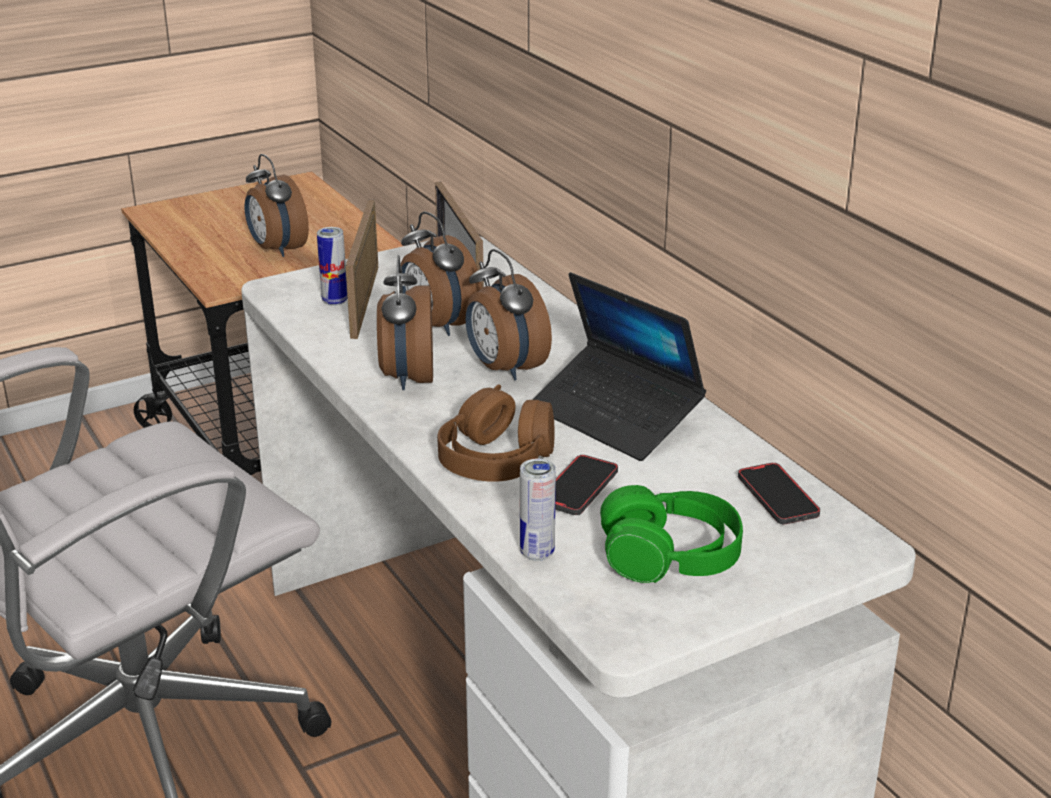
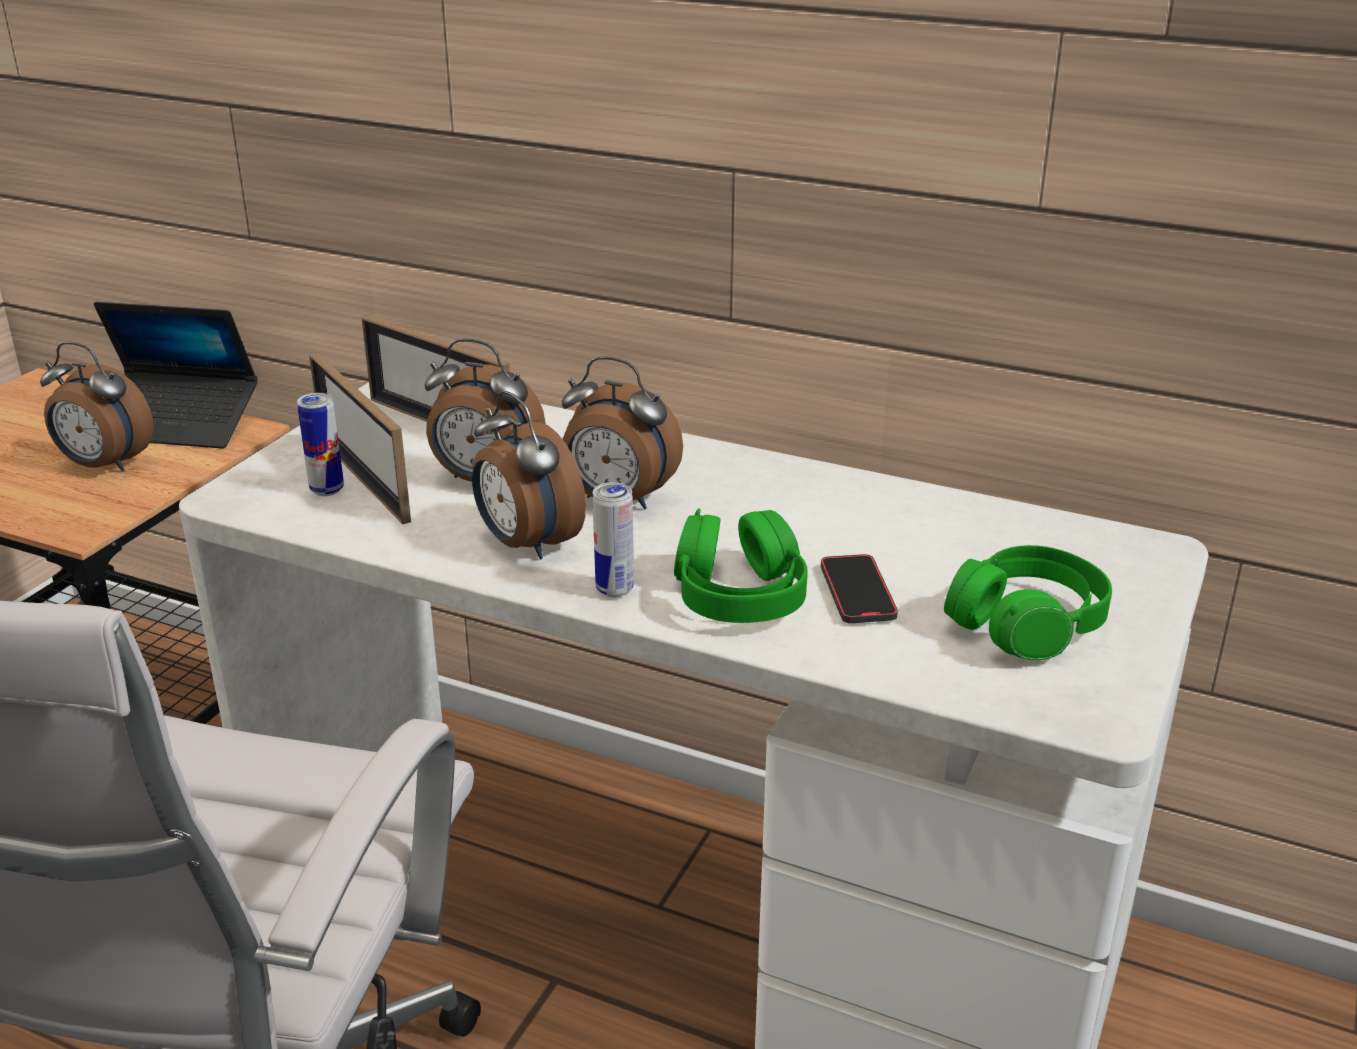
camera: 35 degrees left, 0 degrees up
(496, 459) = (739, 595): brown headphones -> green headphones
(537, 553) = (909, 672): can -> can (614, 589)
(615, 416) = (790, 510): laptop -> laptop (178, 424)
(777, 497) = (1033, 533): phone -> none

